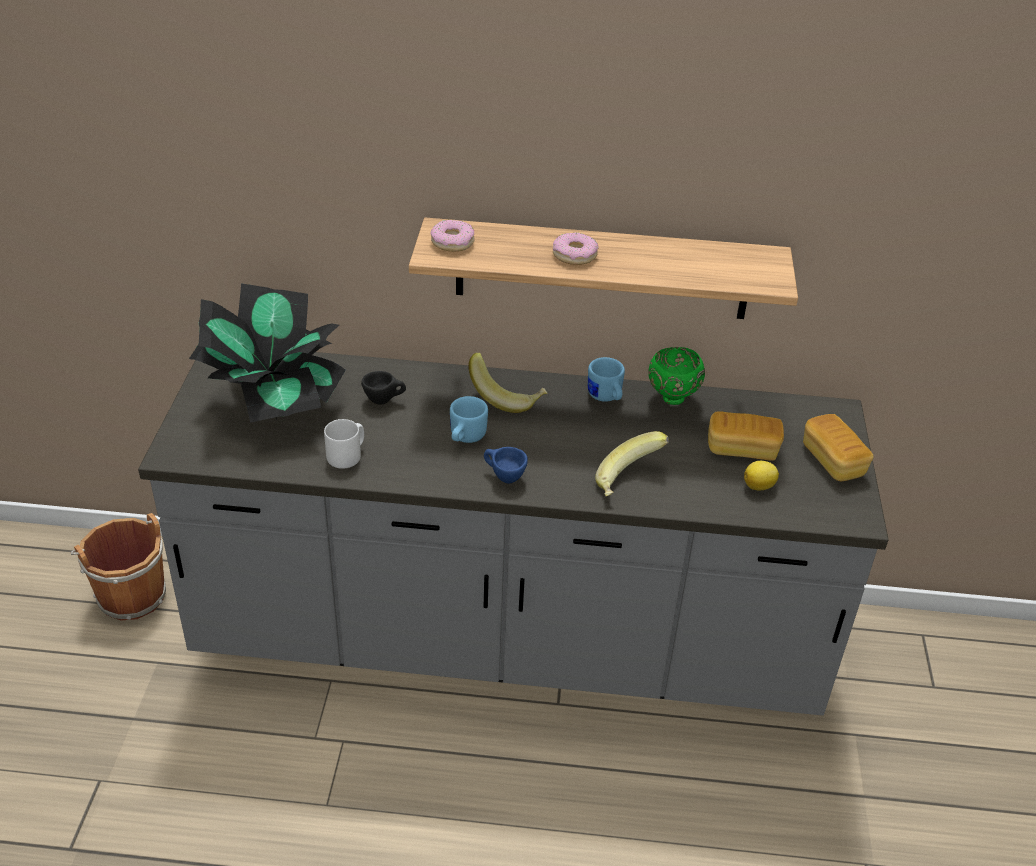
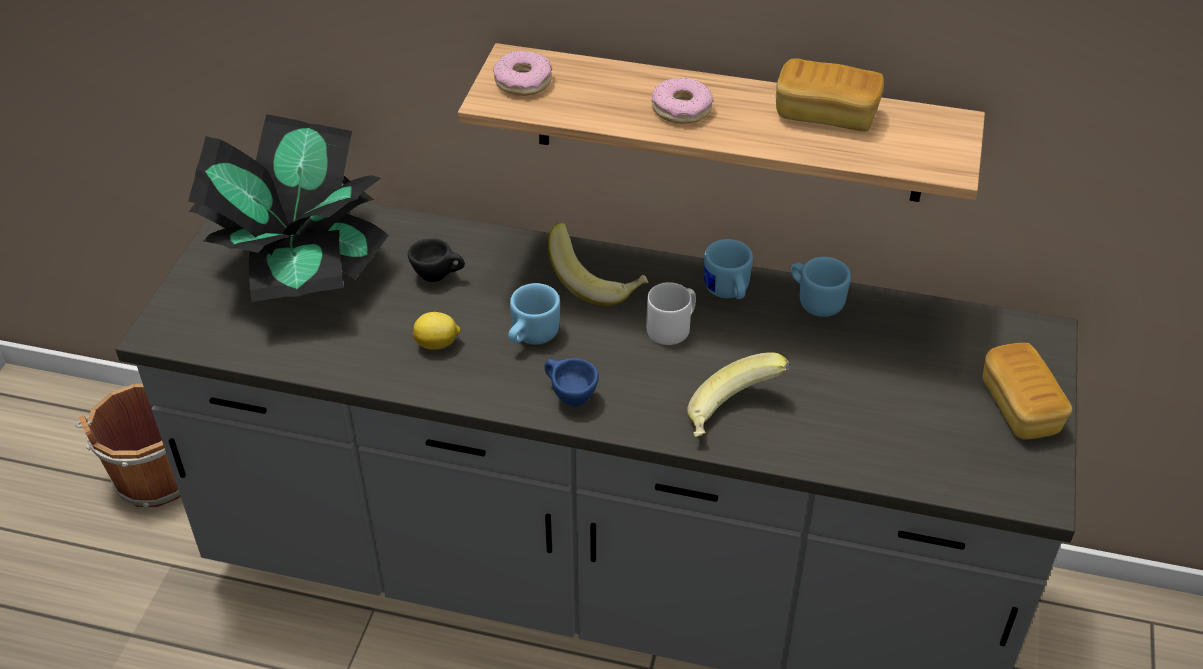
camera: 10 degrees right, 5 degrees up
(347, 456) = (375, 351): grey mug -> grey mug (672, 328)
(671, 399) = (815, 300): green bowl -> blue mug
(742, 449) = (897, 380): bread -> bread (826, 115)
(759, 486) = (910, 437): lemon -> lemon (438, 344)

